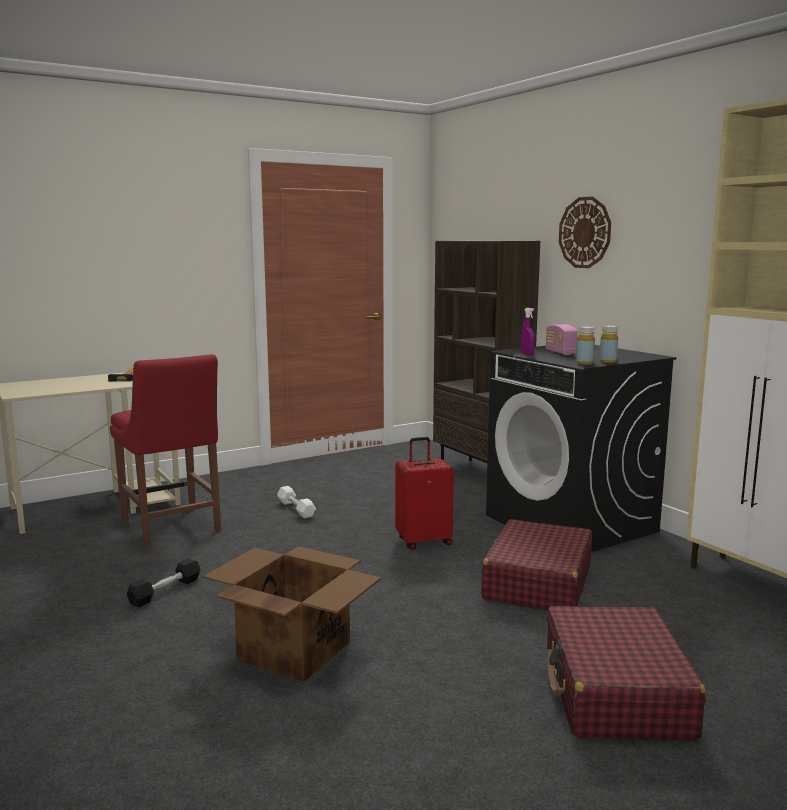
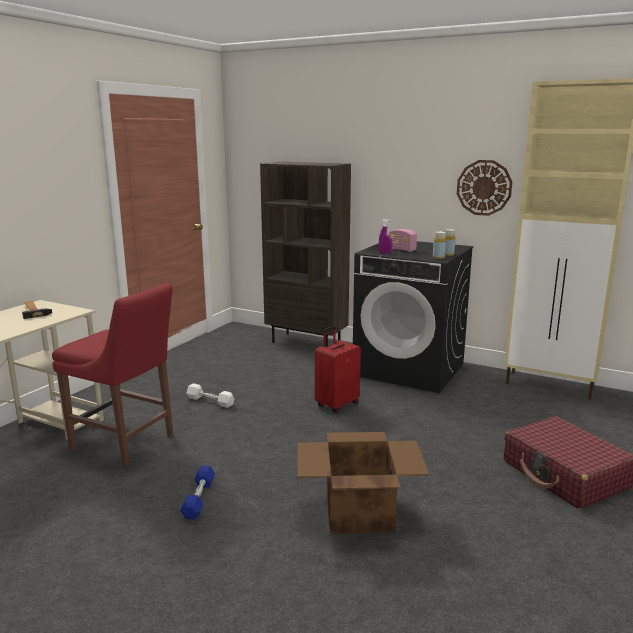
camera: 30 degrees left, 5 degrees up
(165, 591) = (199, 499): black dumbbell -> blue dumbbell
(537, 583) = (442, 417): red suitcase -> none
(585, 232) = (390, 158): wall clock -> wall clock (484, 187)

